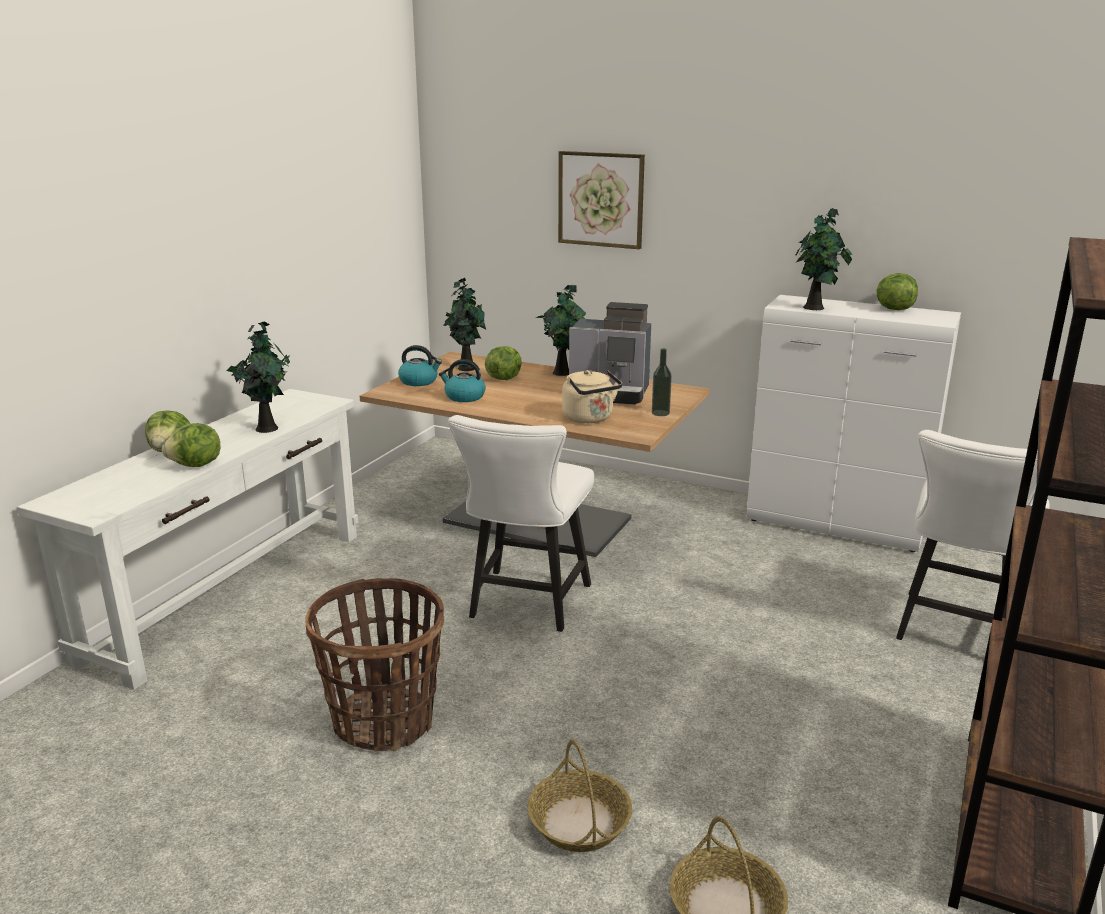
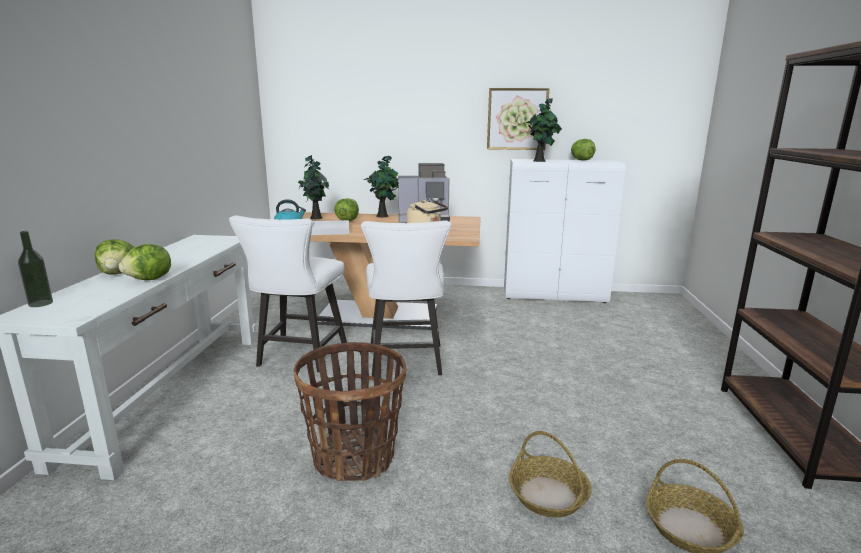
camera: 20 degrees left, 5 degrees down
(267, 427) = (194, 254): potted plant -> none
(464, 397) = (329, 230): kettle -> white tray
(601, 199) = (391, 106): picture -> picture (517, 119)
(660, 413) = (466, 228): bottle -> bottle (40, 303)
(955, 633) = (663, 338): white chair -> white chair (299, 357)

